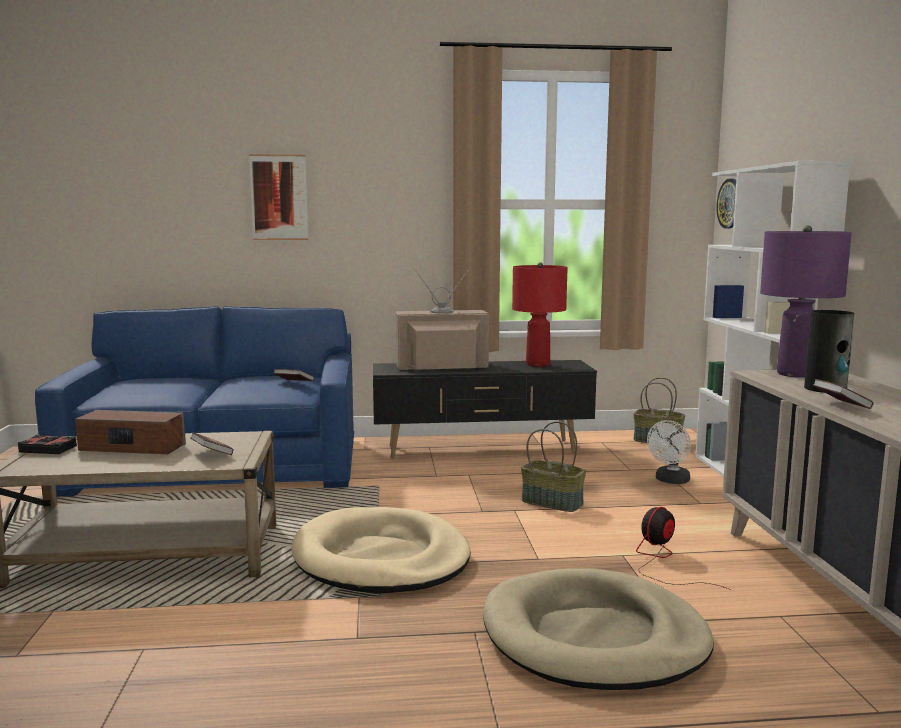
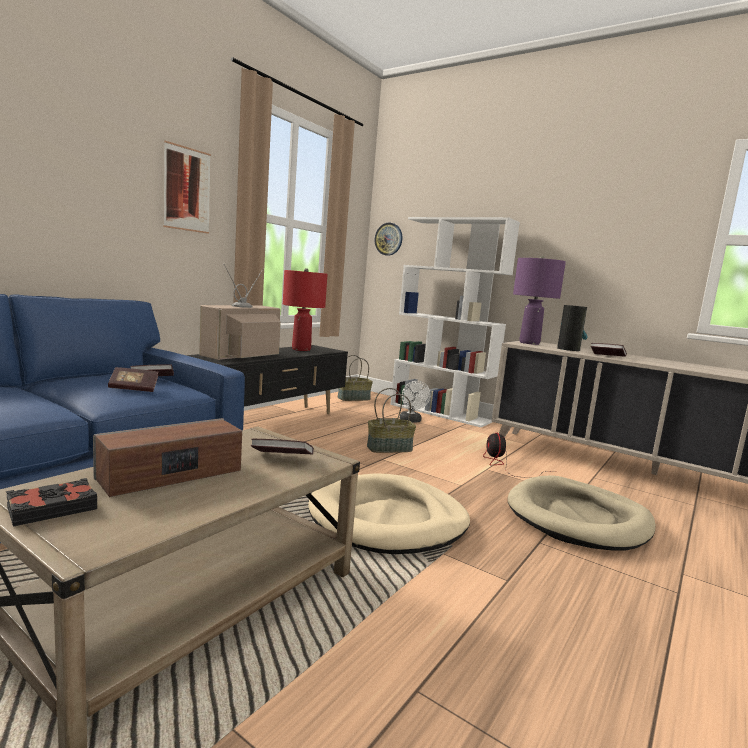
camera: 50 degrees left, 0 degrees up
(259, 389) = (133, 389): none -> book
(279, 197) = (64, 170): picture -> picture (187, 189)

